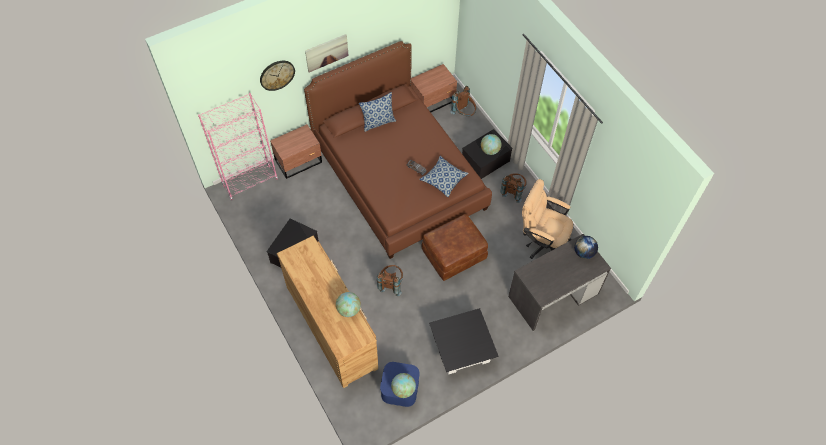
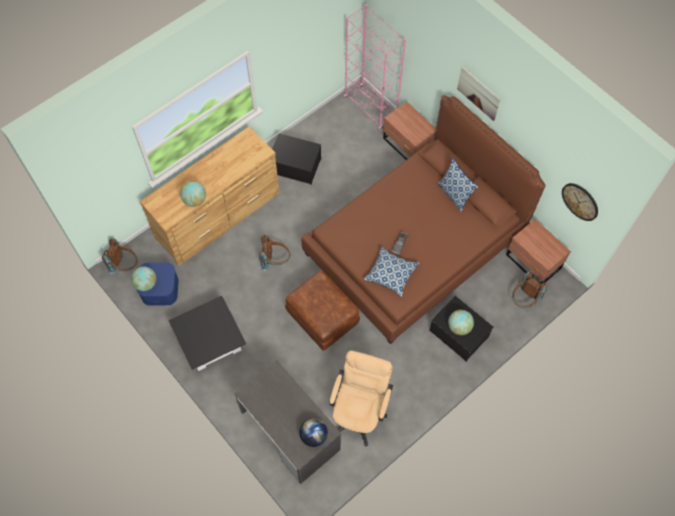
camera: 80 degrees right, 5 degrees up
(277, 75) = (434, 56): wall clock -> wall clock (580, 201)
(513, 191) = (423, 370): brown backpack -> brown backpack (125, 265)

